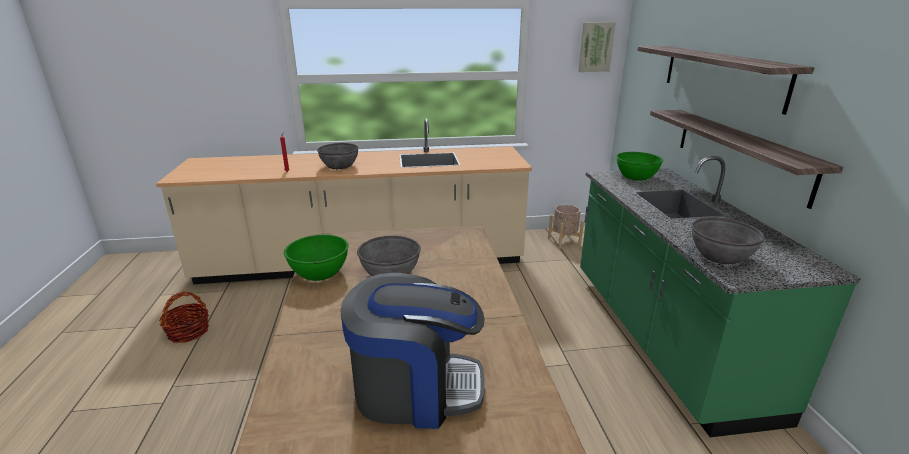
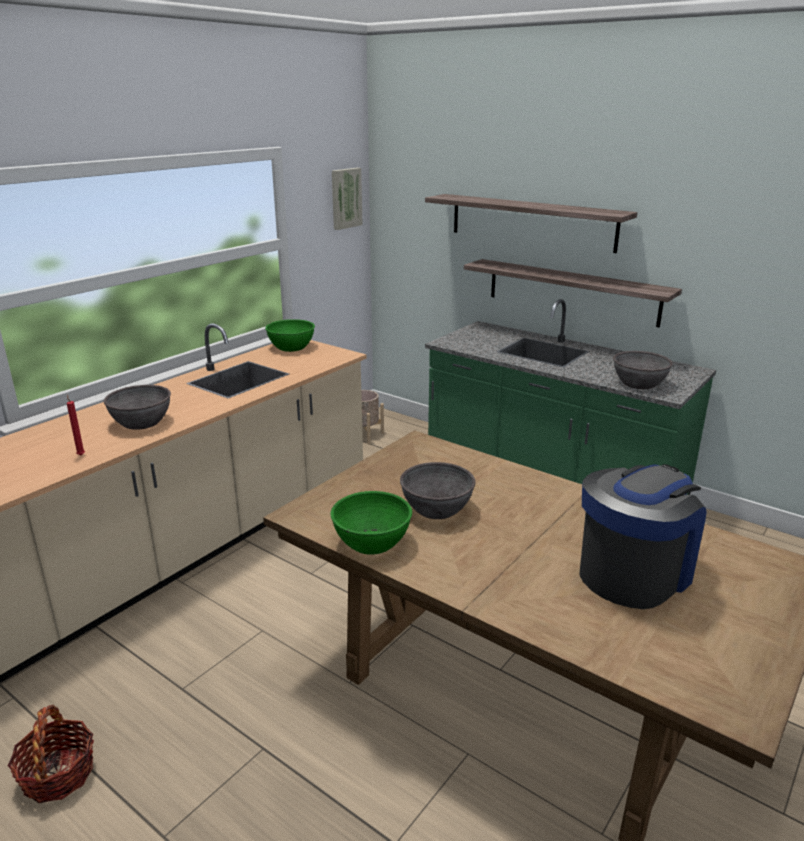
camera: 45 degrees left, 0 degrees up
(636, 176) = (472, 336): green bowl -> green bowl (291, 347)

